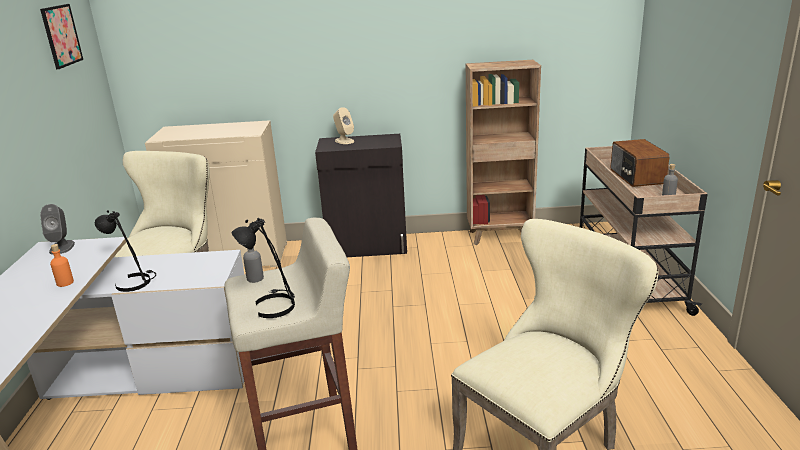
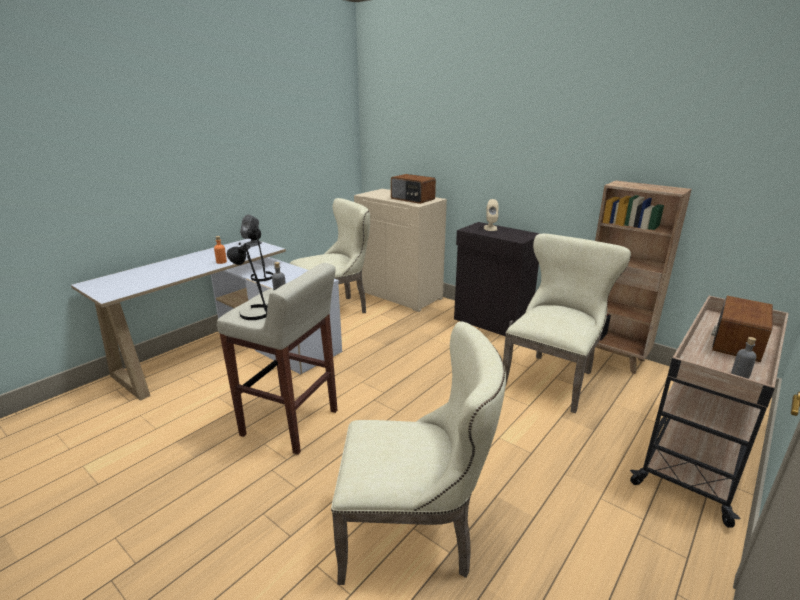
camera: 40 degrees right, 0 degrees up
(61, 35) = (319, 112): picture -> none
(233, 129) = (412, 199): none -> radio
(478, 271) = (552, 377): none -> beige chair

